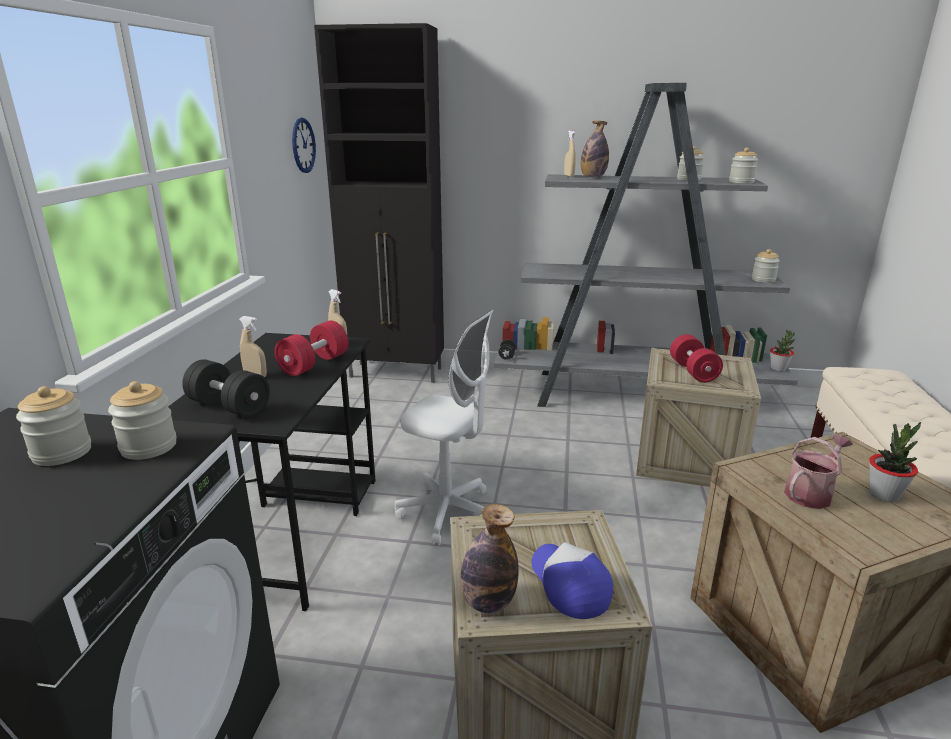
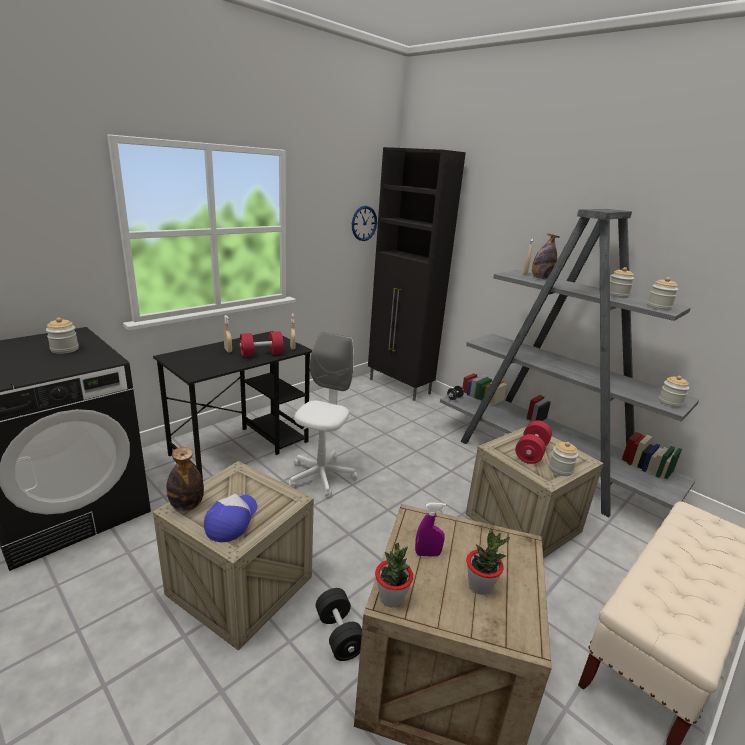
camera: 35 degrees right, 0 degrees up
(149, 447) = (88, 358): jar -> jar (560, 469)
(229, 407) = (193, 360): black dumbbell -> black dumbbell (339, 634)
(448, 513) = (321, 476): white office chair -> white office chair turned 135 degrees counterclockwise
(778, 368) = (673, 490): potted plant -> potted plant (391, 598)
(811, 493) = (427, 554): watering can -> purple spray bottle

